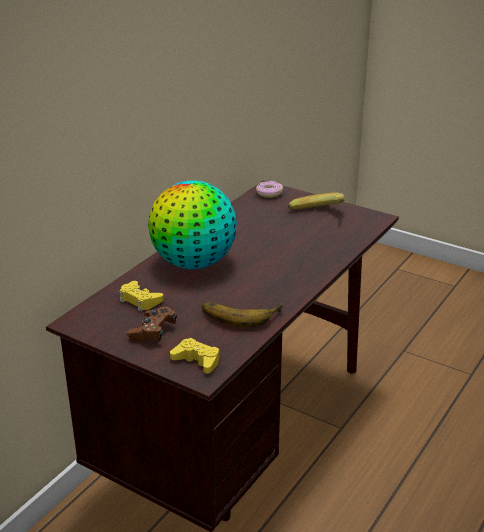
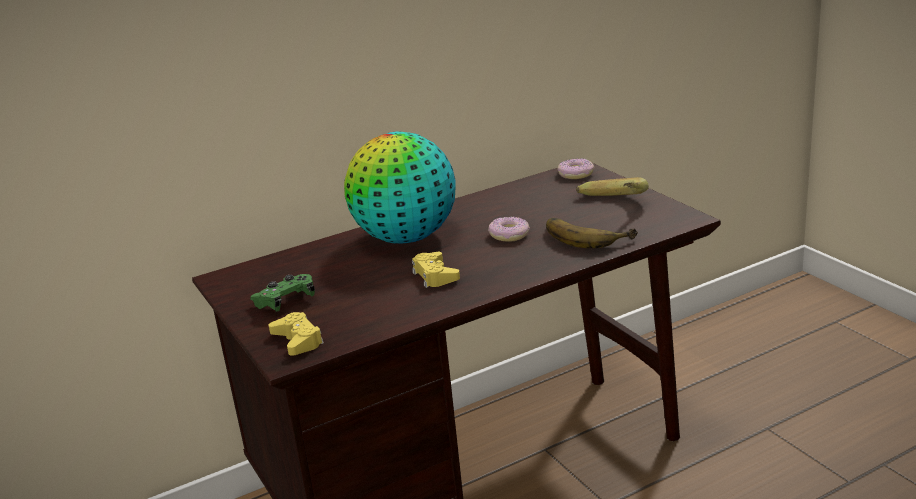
camera: 30 degrees right, 5 degrees down
(140, 300) = (308, 267): yellow game controller -> yellow game controller (435, 275)
(153, 332) = (286, 302): brown game controller -> green game controller
(240, 313) = (399, 299): banana -> banana (587, 235)
(269, 248) = (509, 235): none -> donut

